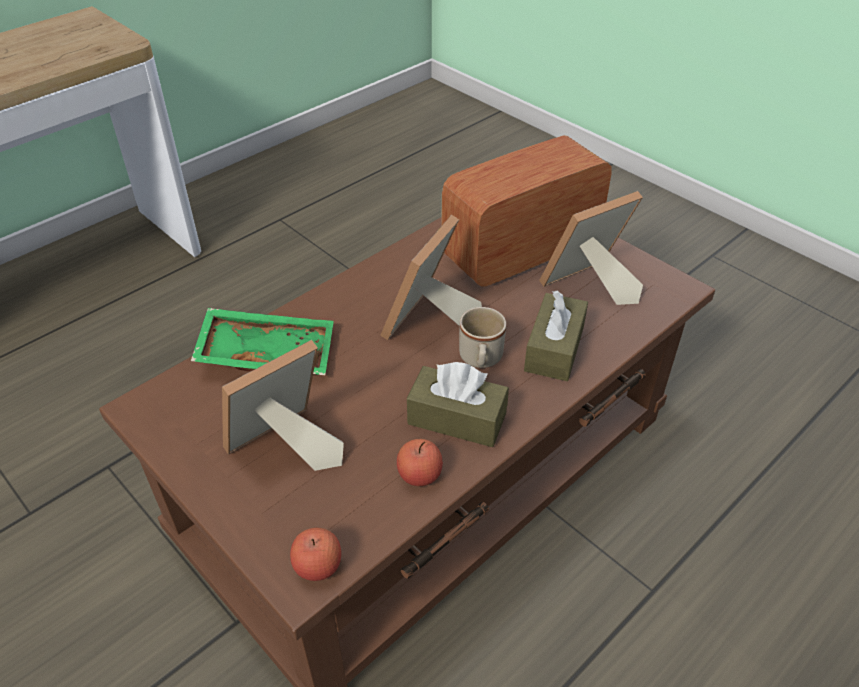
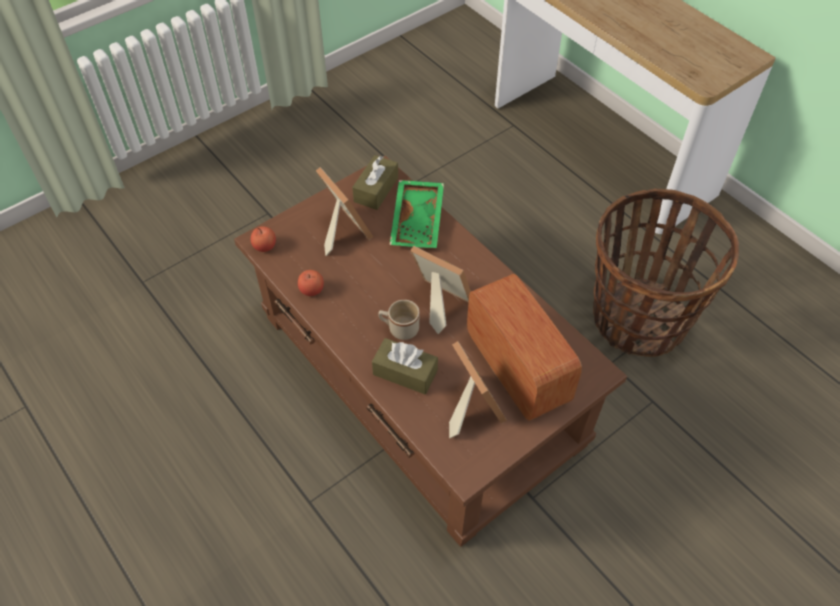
camera: 95 degrees right, 10 degrees up
(326, 274) = (638, 318): none -> basket
(457, 419) = (350, 311): brown tissue box -> brown tissue box (376, 189)

